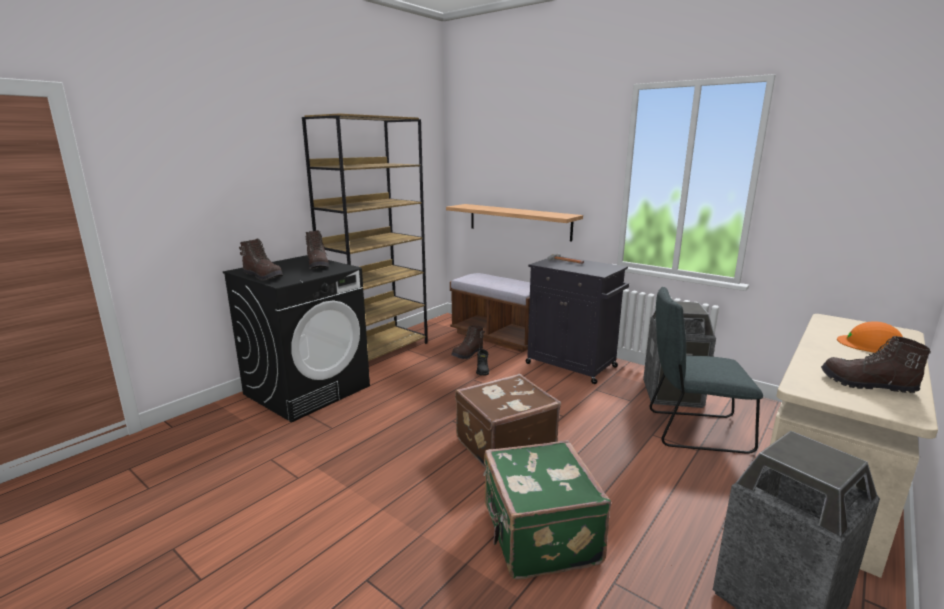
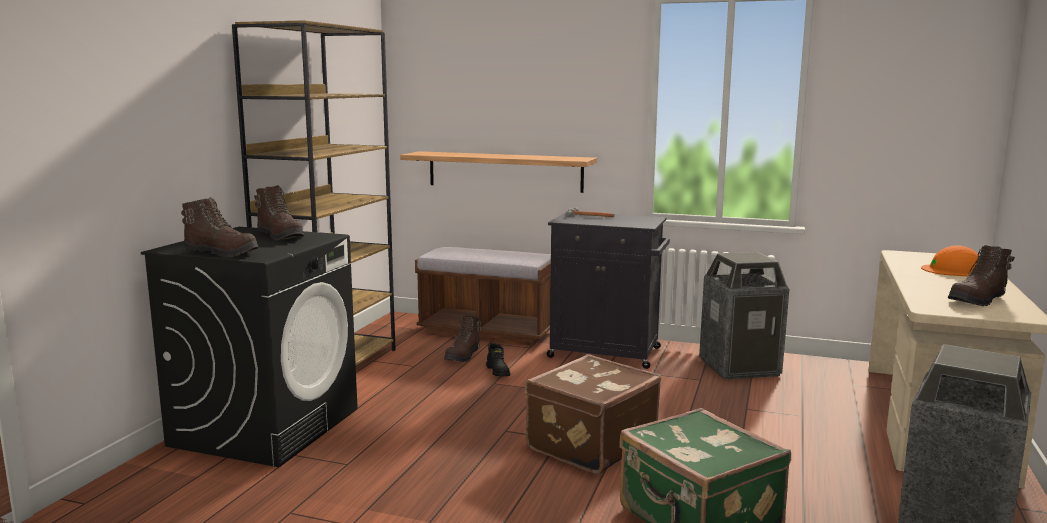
camera: 20 degrees left, 5 degrees down
(692, 431) = (784, 399): grey chair -> none
(866, 385) = (978, 300): brown boot -> brown boot turned 45 degrees counterclockwise

